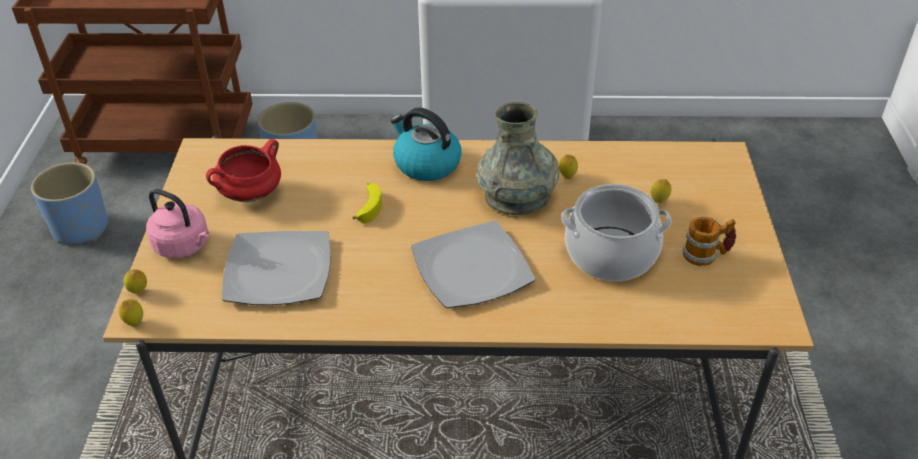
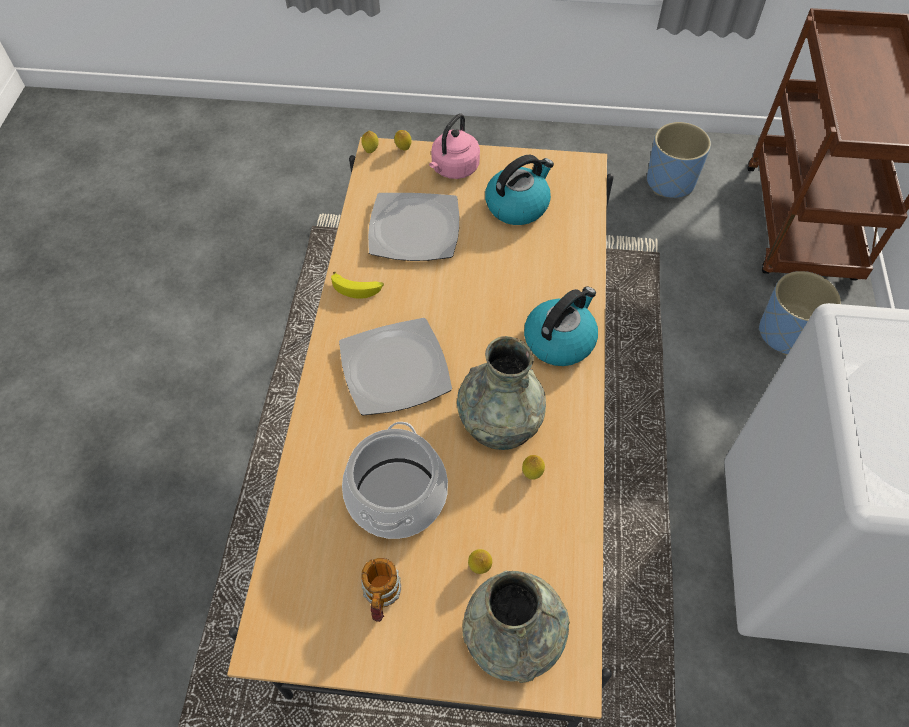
camera: 95 degrees right, 15 degrees up
(250, 195) = (517, 205): red cooking pot -> kettle
(368, 206) = (494, 291): banana -> banana (358, 288)
(706, 182) = (513, 635): none -> grey vase

